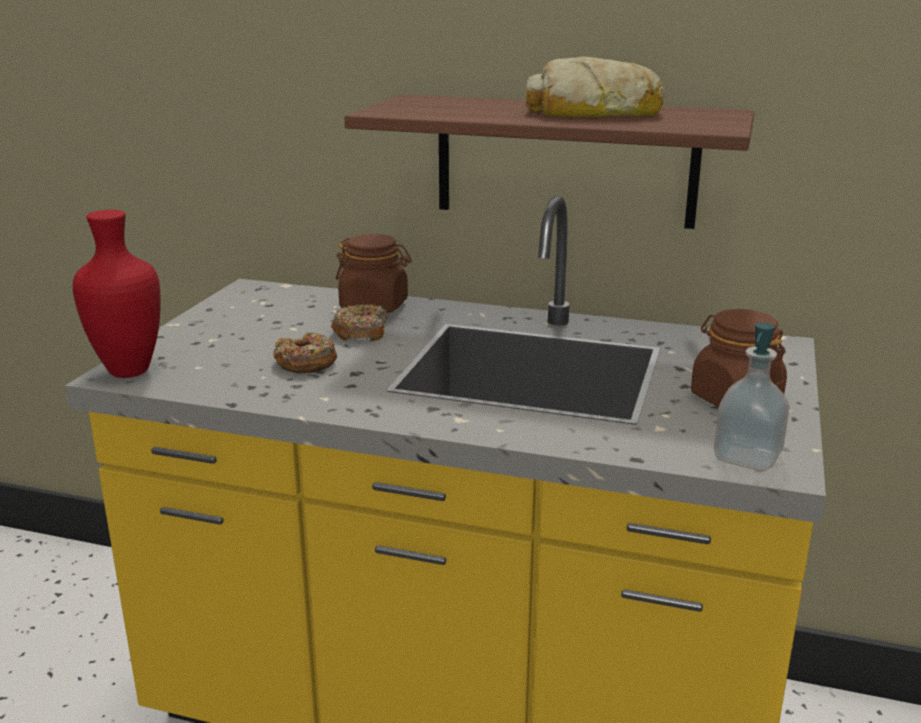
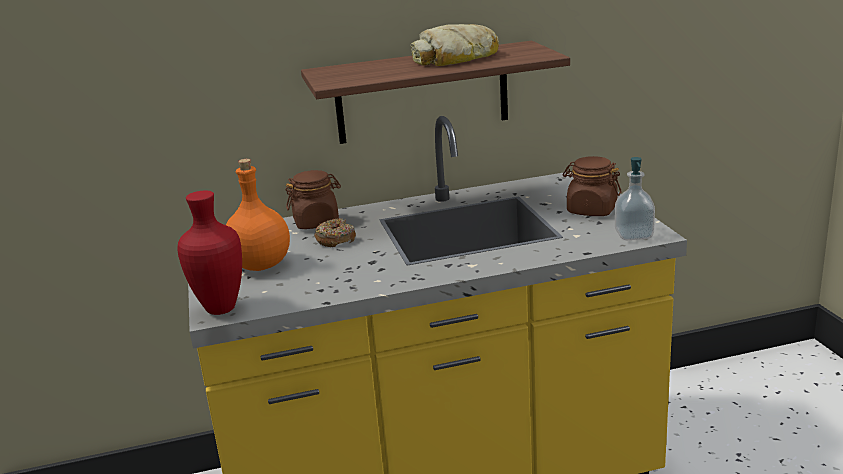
camera: 30 degrees left, 0 degrees up
(242, 337) = (261, 265): none -> orange bottle
(306, 363) = (331, 266): donut -> none

